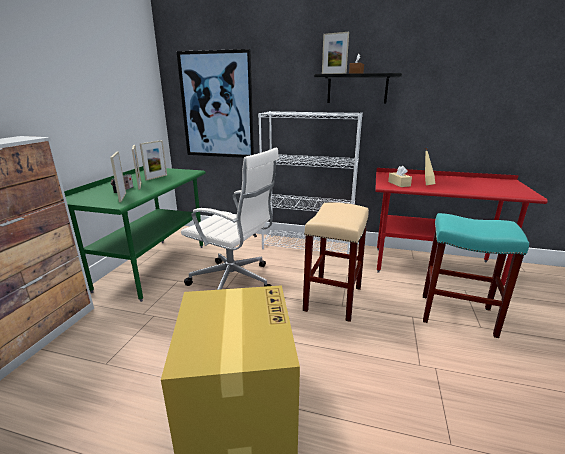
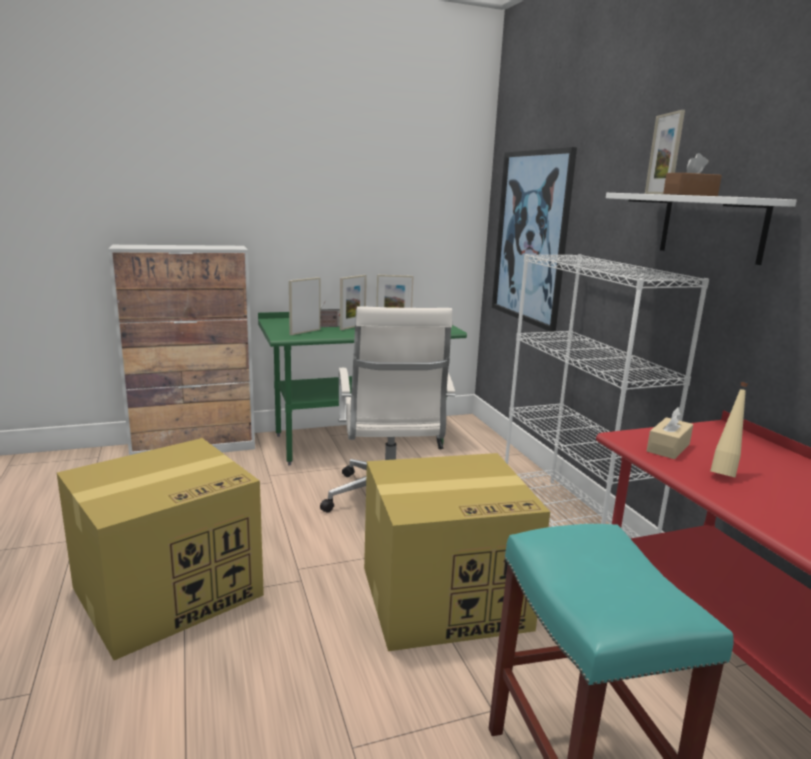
camera: 55 degrees right, 5 degrees down
(333, 298) = (446, 597): beige stool -> cardboard box
(357, 89) = (711, 227): black shelf -> white shelf

